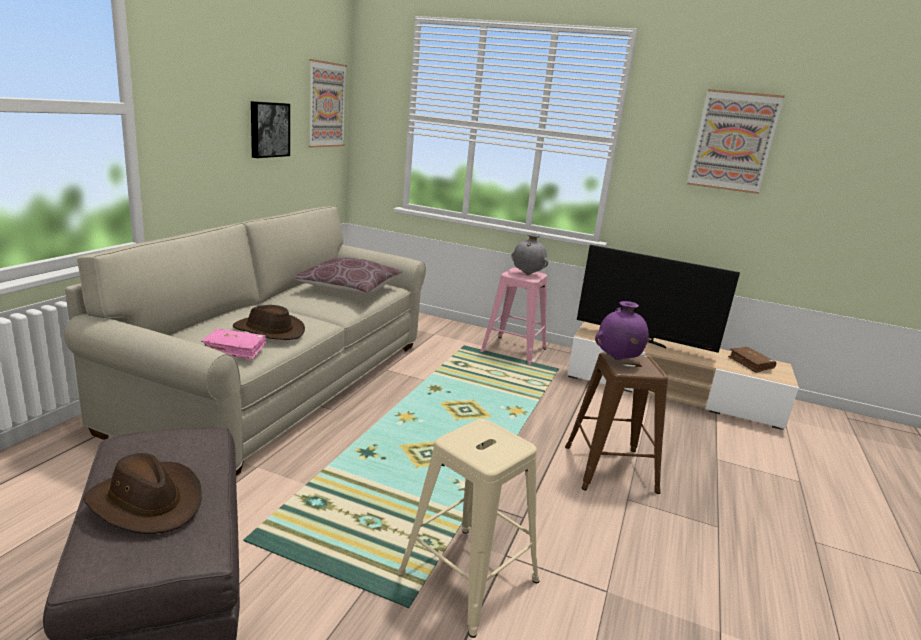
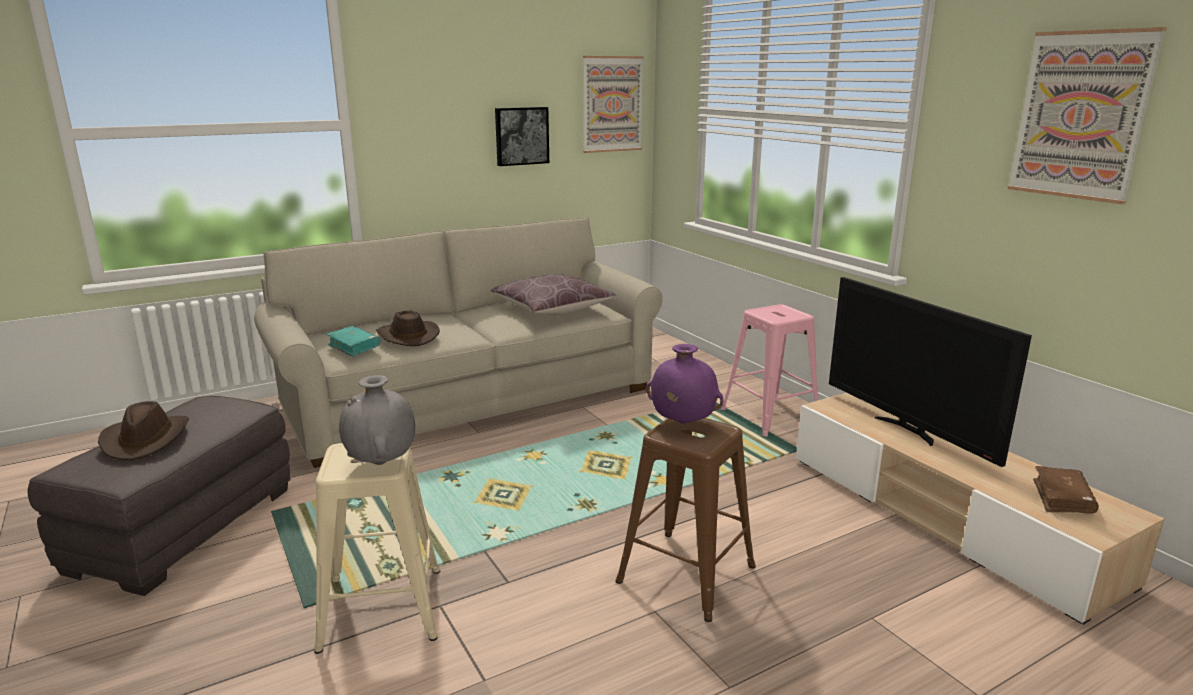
camera: 40 degrees right, 0 degrees up
(235, 350) = (354, 347): pink book -> turquoise book
(527, 274) = (783, 314): grey vase -> grey vase (381, 463)

